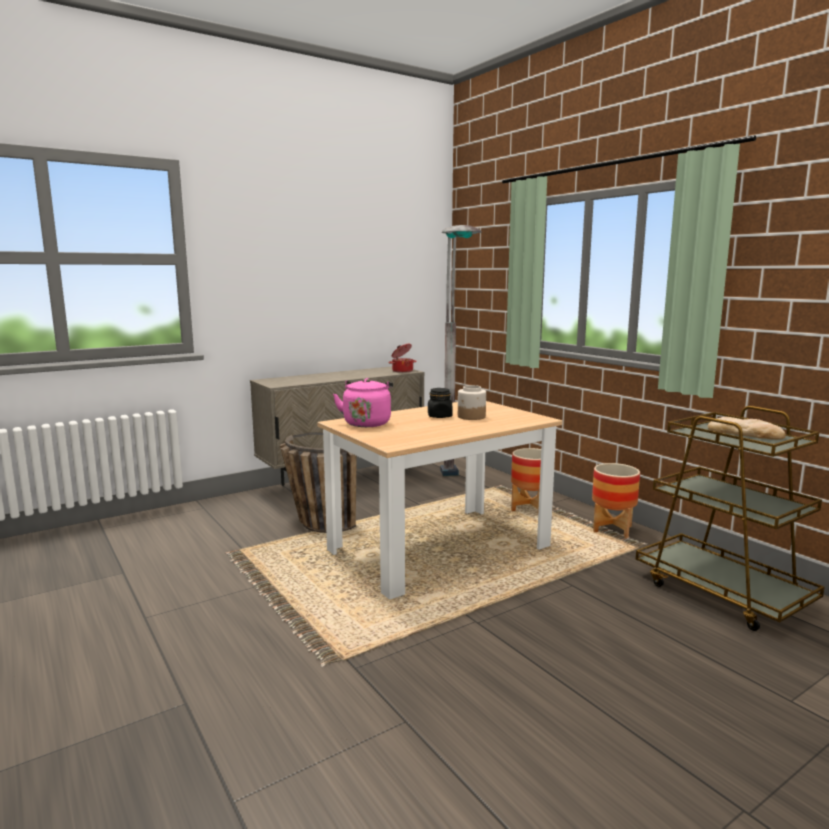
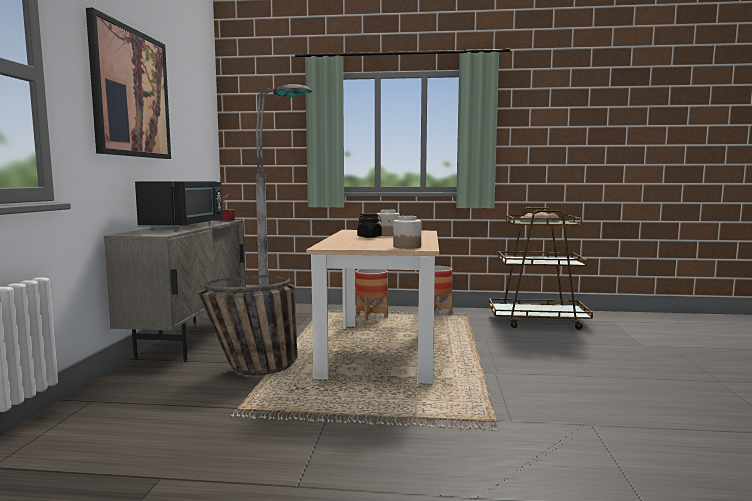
camera: 50 degrees left, 5 degrees down
(296, 254) = (131, 93): none -> picture
(338, 376) = (185, 226): none -> black microwave
(367, 423) = (346, 244): pink kettle -> none
(393, 439) = (407, 246): none -> jar

